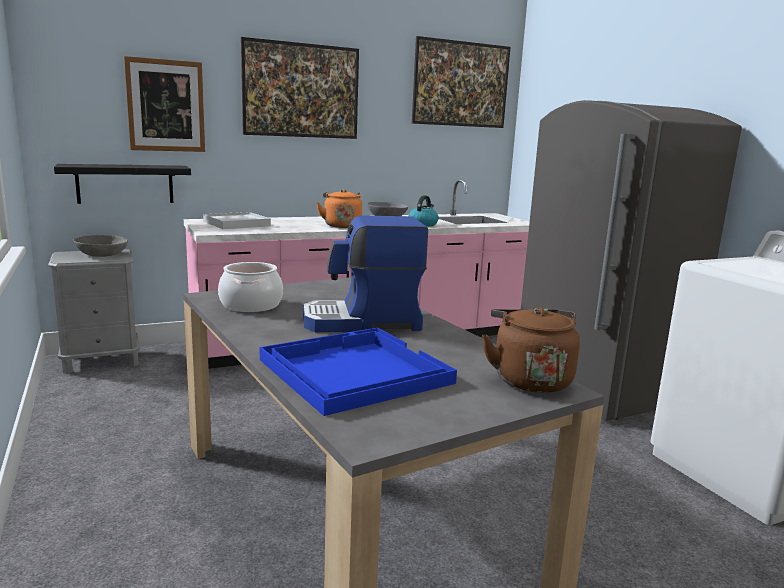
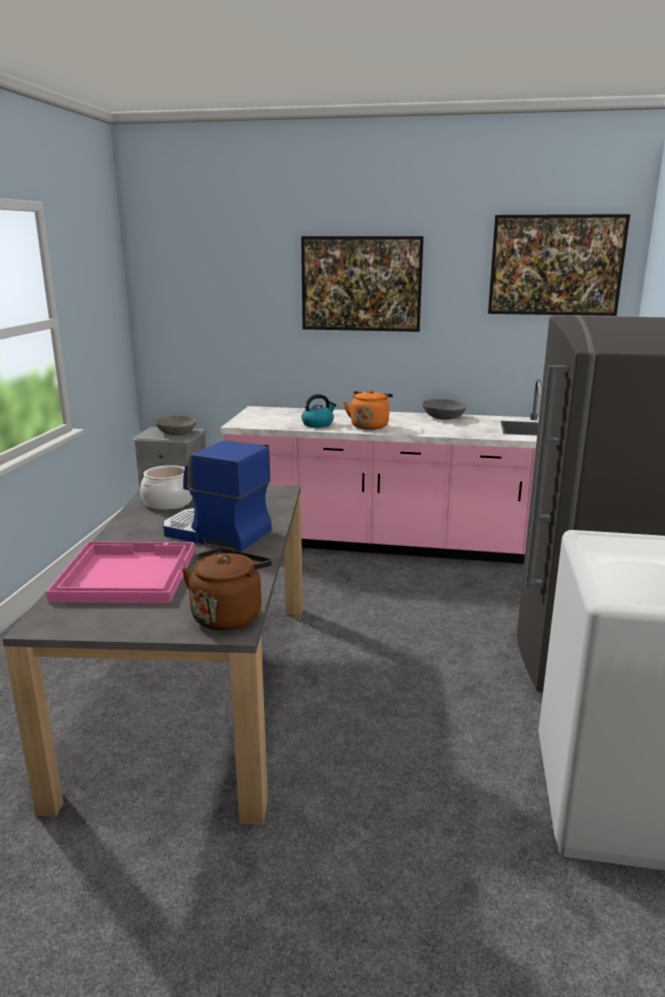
camera: 35 degrees right, 5 degrees up
(125, 184) = (204, 372): black shelf -> none
(166, 106) = (236, 304): picture -> none
(236, 224) = (278, 416): white tray -> none
(352, 371) = (125, 574): blue tray -> pink tray
(423, 224) = (461, 431): kettle -> kettle (318, 424)

